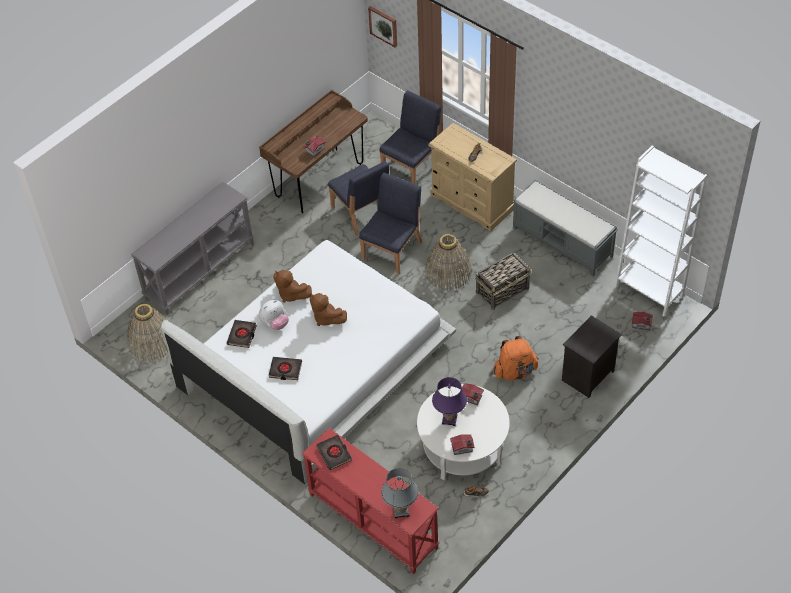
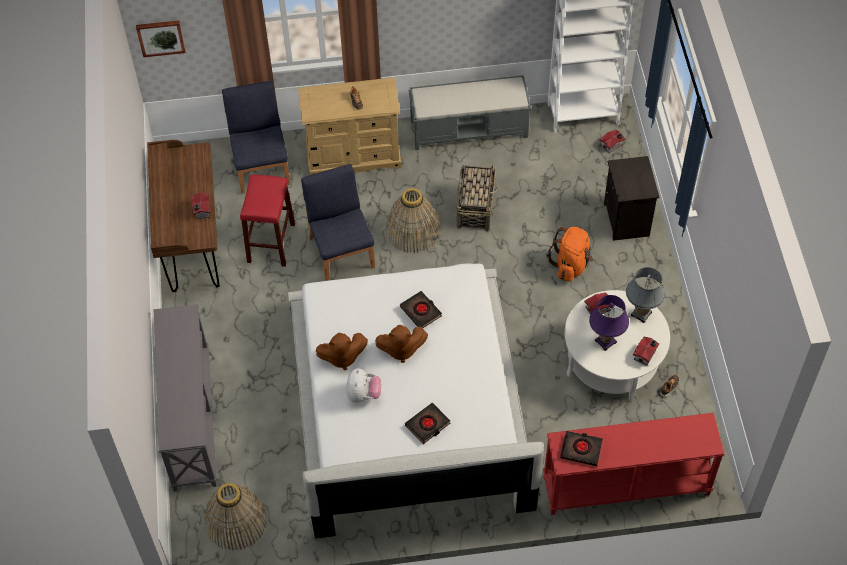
camera: 50 degrees left, 5 degrees up
(242, 335) = (349, 431): black book -> black book (421, 311)
(361, 213) = (271, 243): blue chair -> red stool
(400, 511) = (692, 443): grey table lamp -> grey table lamp (641, 314)

